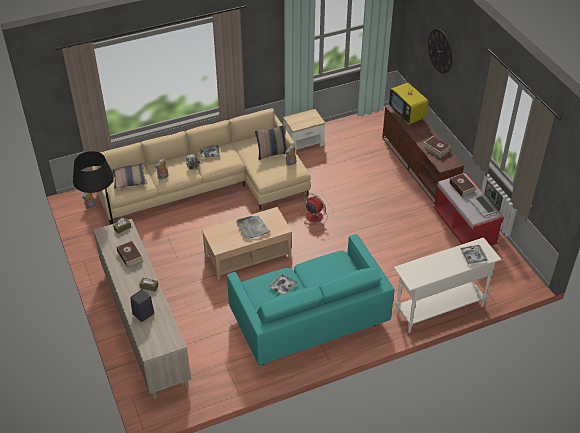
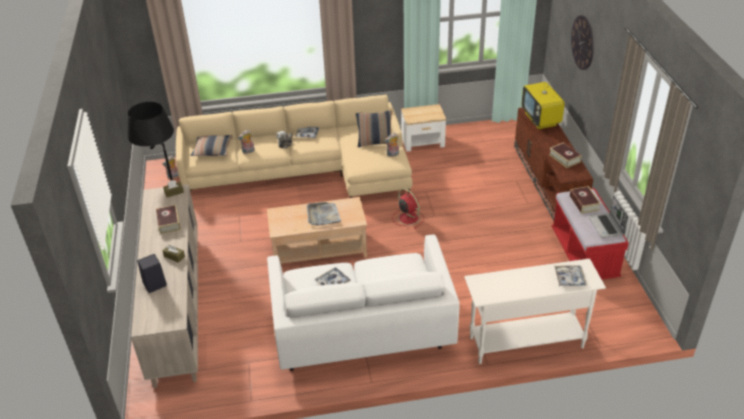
camera: 15 degrees right, 5 degrees down
(308, 320) = (362, 329): turquoise sofa -> white sofa

